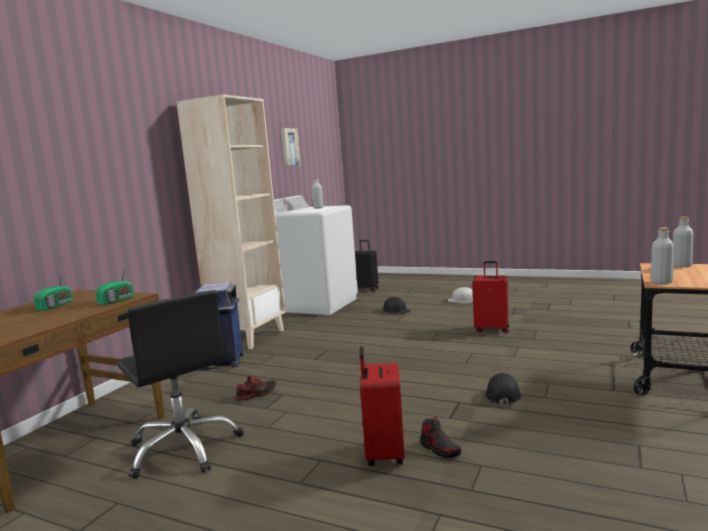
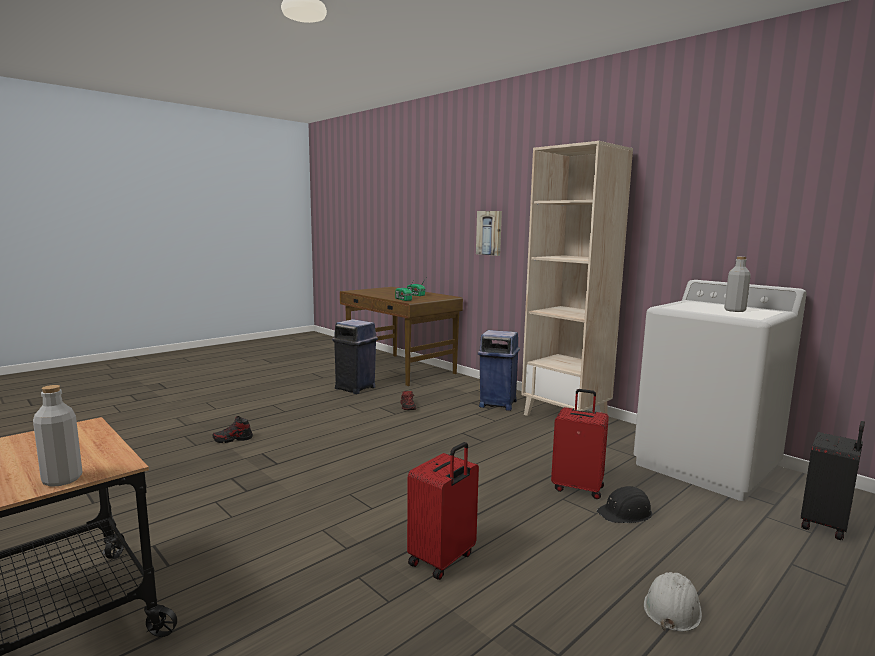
camera: 110 degrees right, 0 degrees up
(184, 448) = (355, 388): black office chair -> blue trash can
(289, 147) = (818, 198): picture -> picture (489, 233)
(383, 454) = (259, 425): red suitcase -> red suitcase (578, 488)
(502, 395) = (254, 485): black hard hat -> none
(661, 282) = (81, 428): grey bottle -> none

